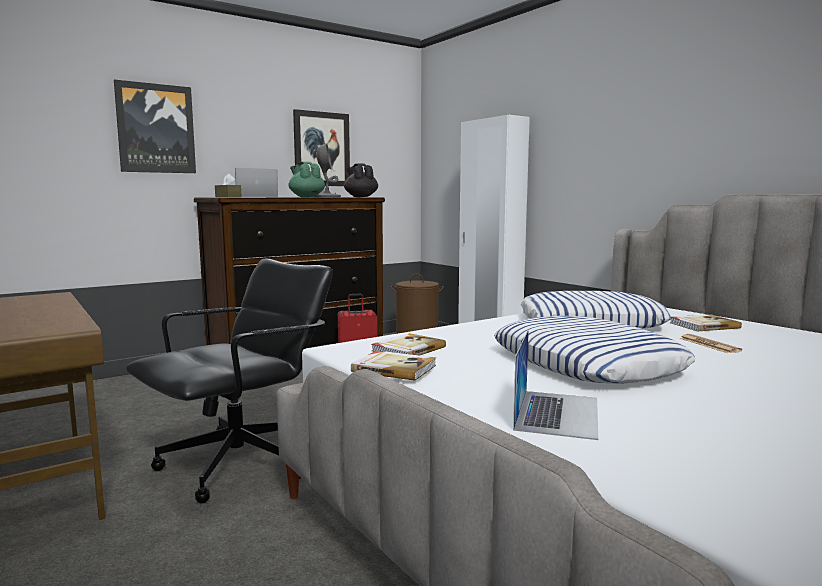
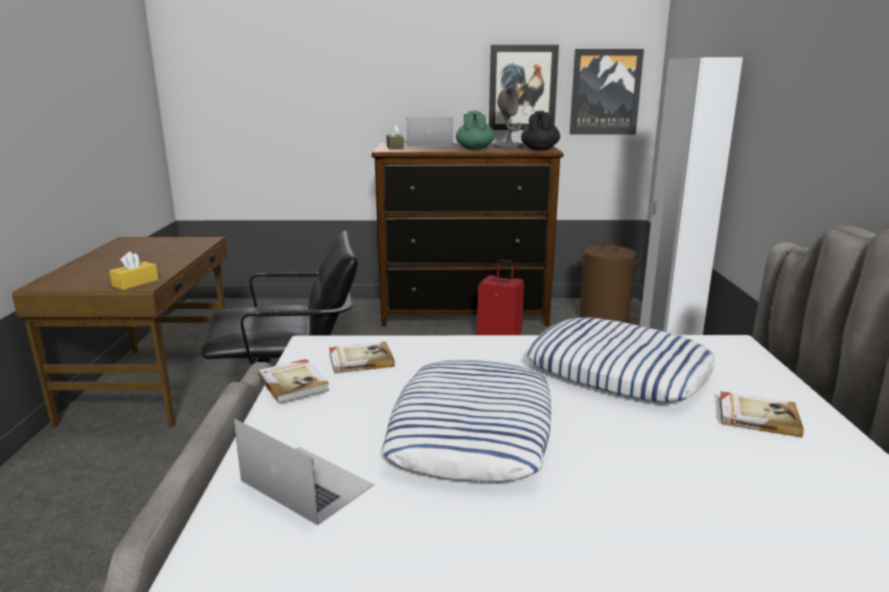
camera: 35 degrees right, 10 degrees up
(54, 327) = (135, 283): none -> yellow tissue box
(156, 128) = (348, 76): picture -> picture (605, 92)
(557, 413) = (306, 483): laptop -> laptop turned 105 degrees counterclockwise
(709, 345) = (678, 451): newspaper -> none

